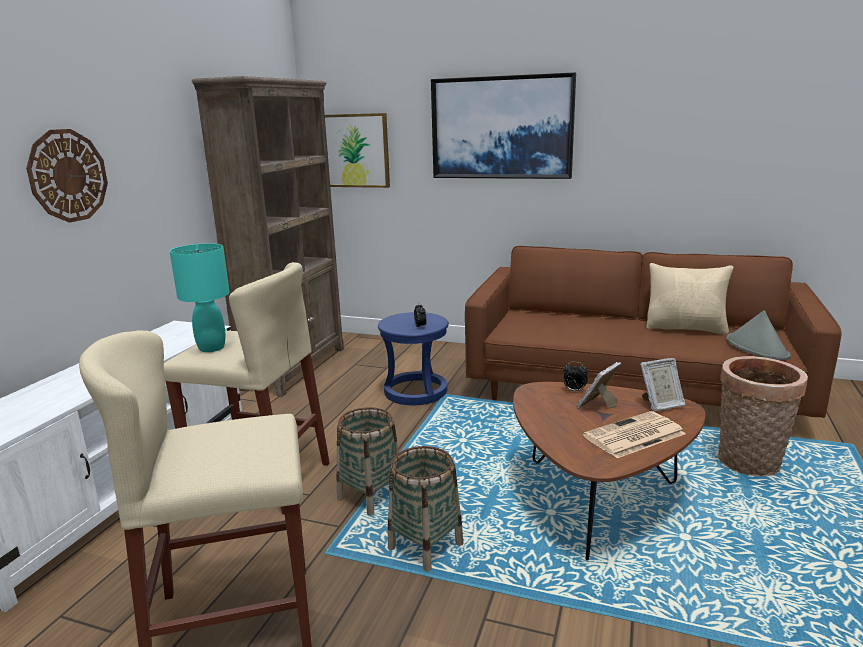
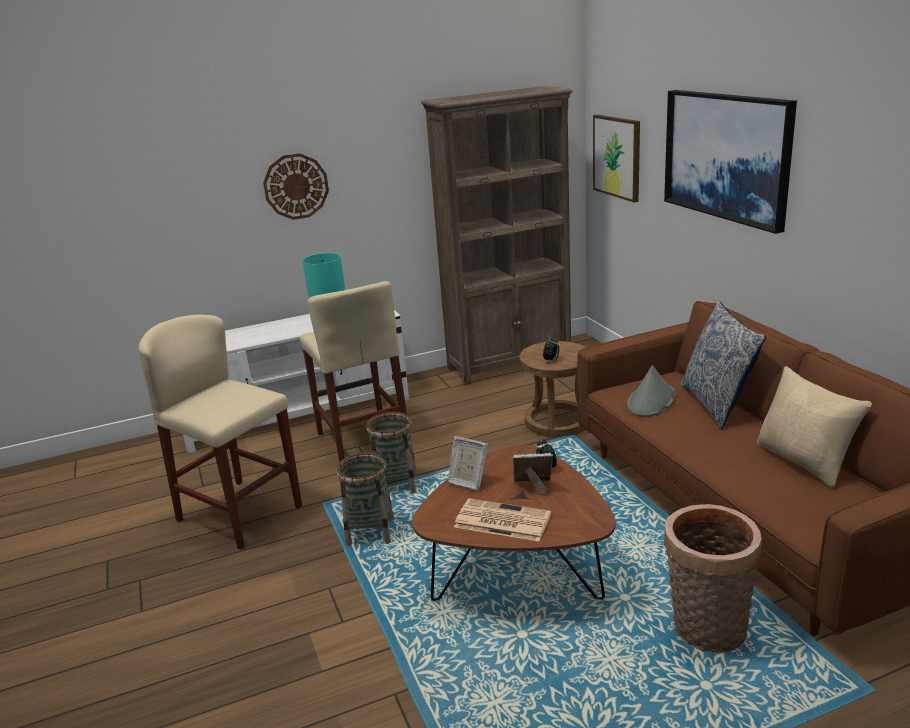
camera: 50 degrees right, 5 degrees up
(415, 391) = (556, 422): blue stool -> brown stool
(577, 318) = (717, 404): none -> pillow
(660, 405) = (579, 512): picture frame -> picture frame (468, 482)
(757, 348) = (818, 515): grey hat -> grey hat (651, 401)

